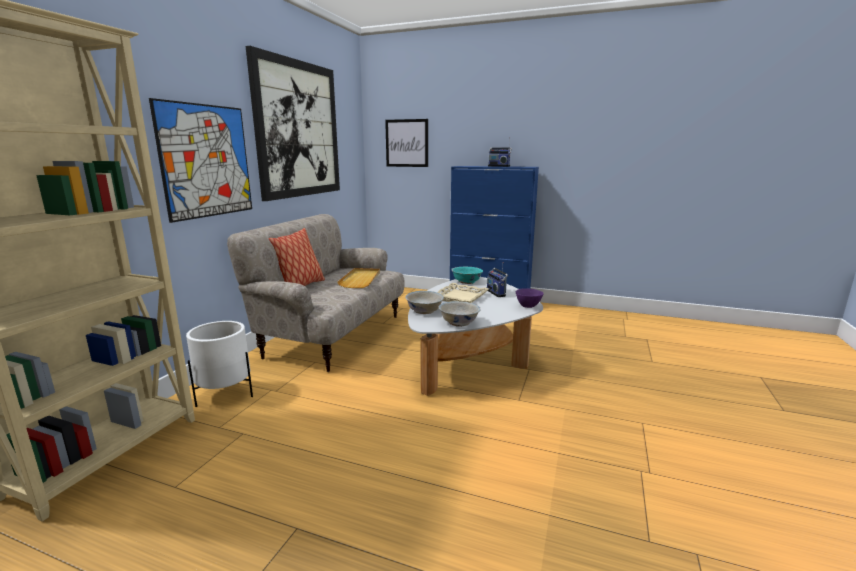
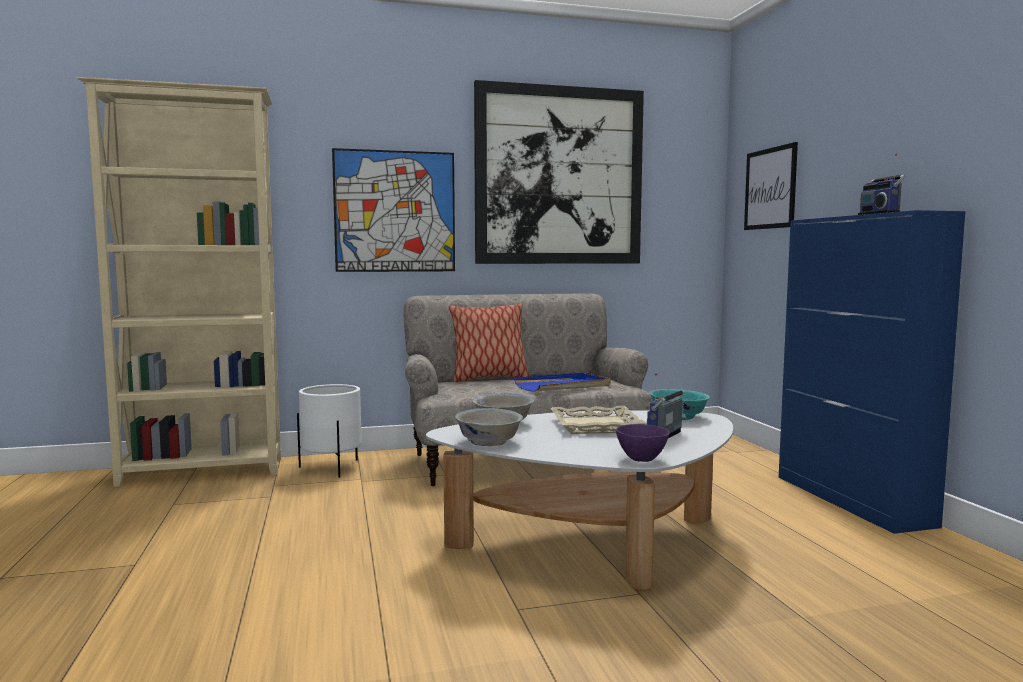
camera: 55 degrees right, 10 degrees down
(361, 279) = (563, 386): beige tray -> blue tray

